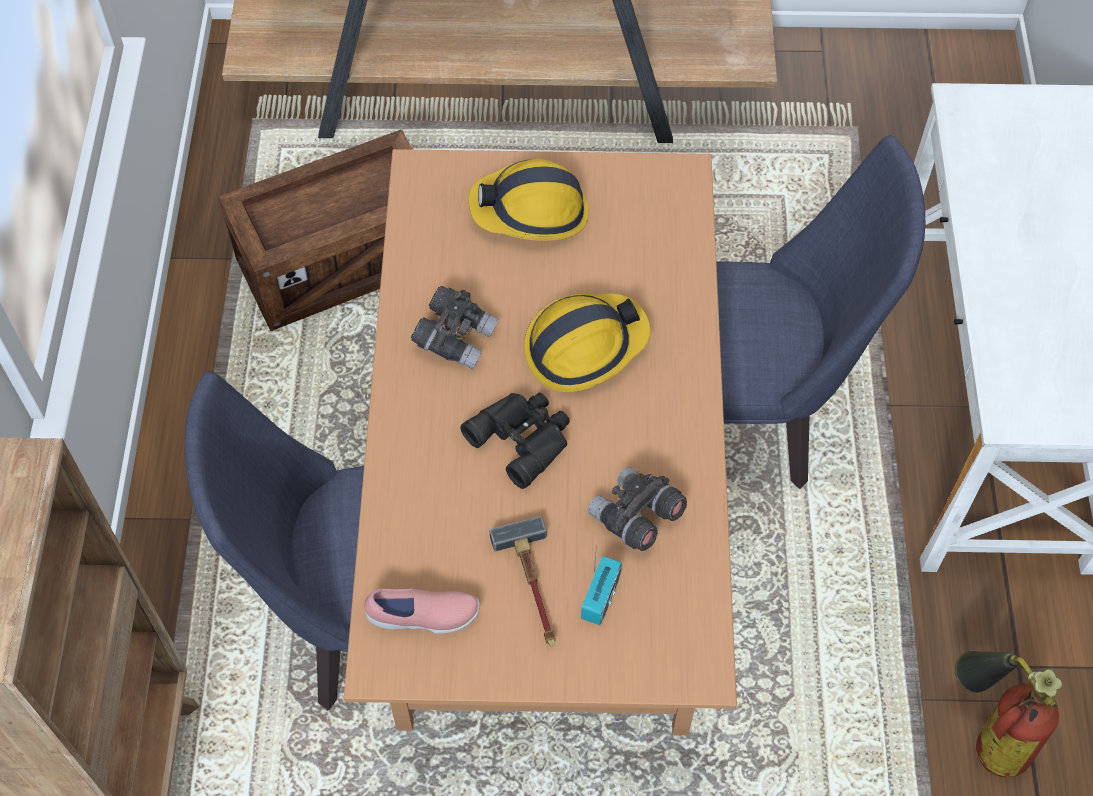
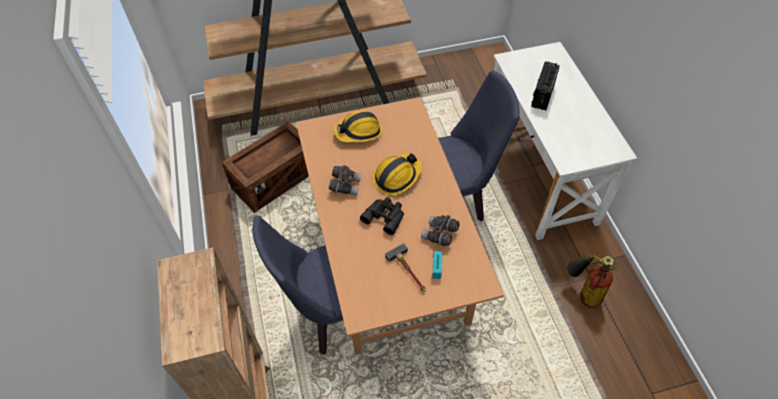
camera: 15 degrees left, 5 degrees down
(423, 617) = (369, 294): pink shoe -> none
(1017, 223) = (542, 96): none -> radio

